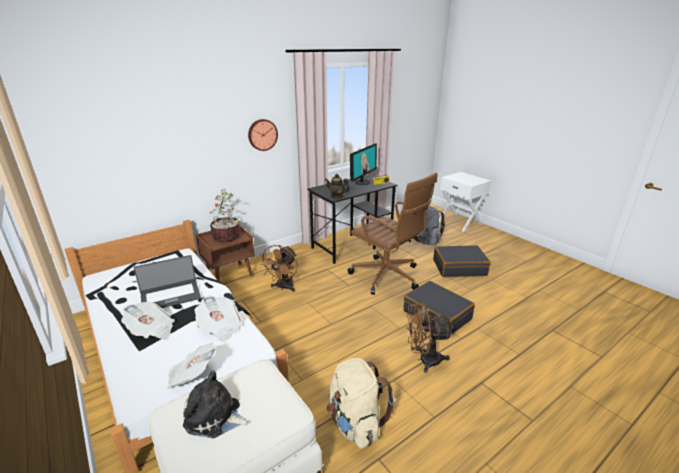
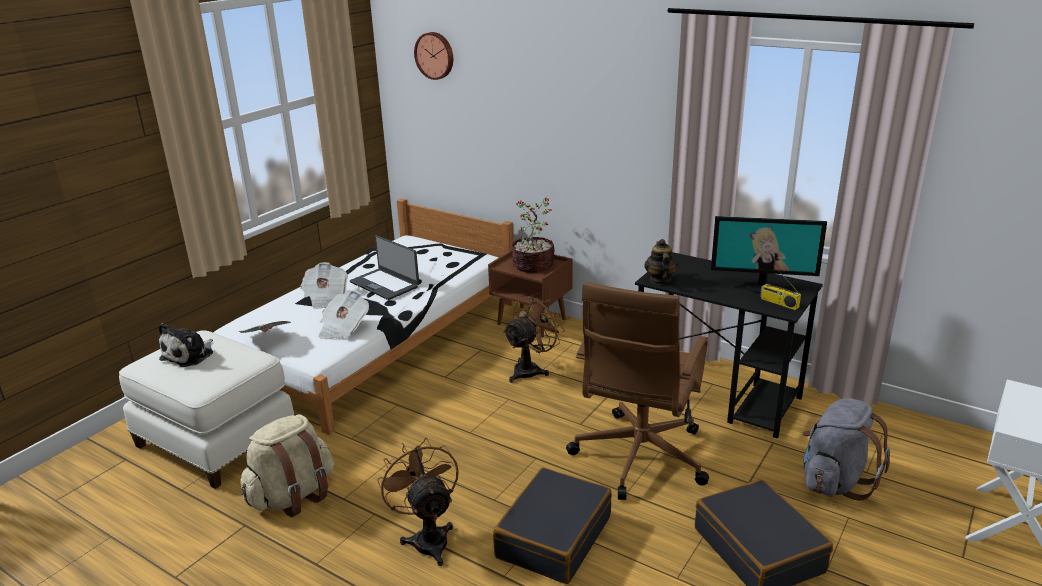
camera: 70 degrees right, 0 degrees up
(215, 417) = (190, 355): plush toy -> plush toy turned 150 degrees counterclockwise
(262, 134) = (628, 138): wall clock -> wall clock (435, 55)
(283, 287) = (531, 369): brown fan -> brown fan turned 135 degrees clockwise

